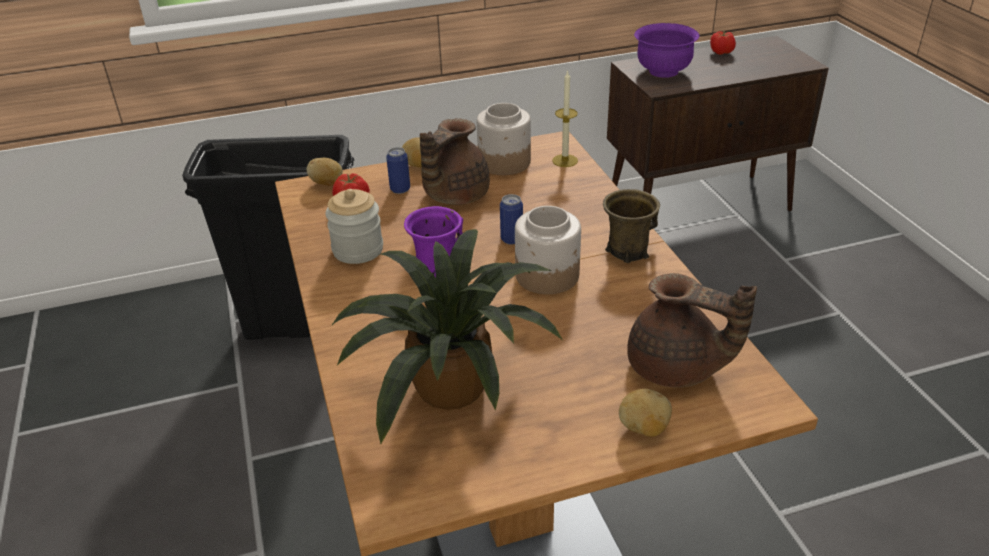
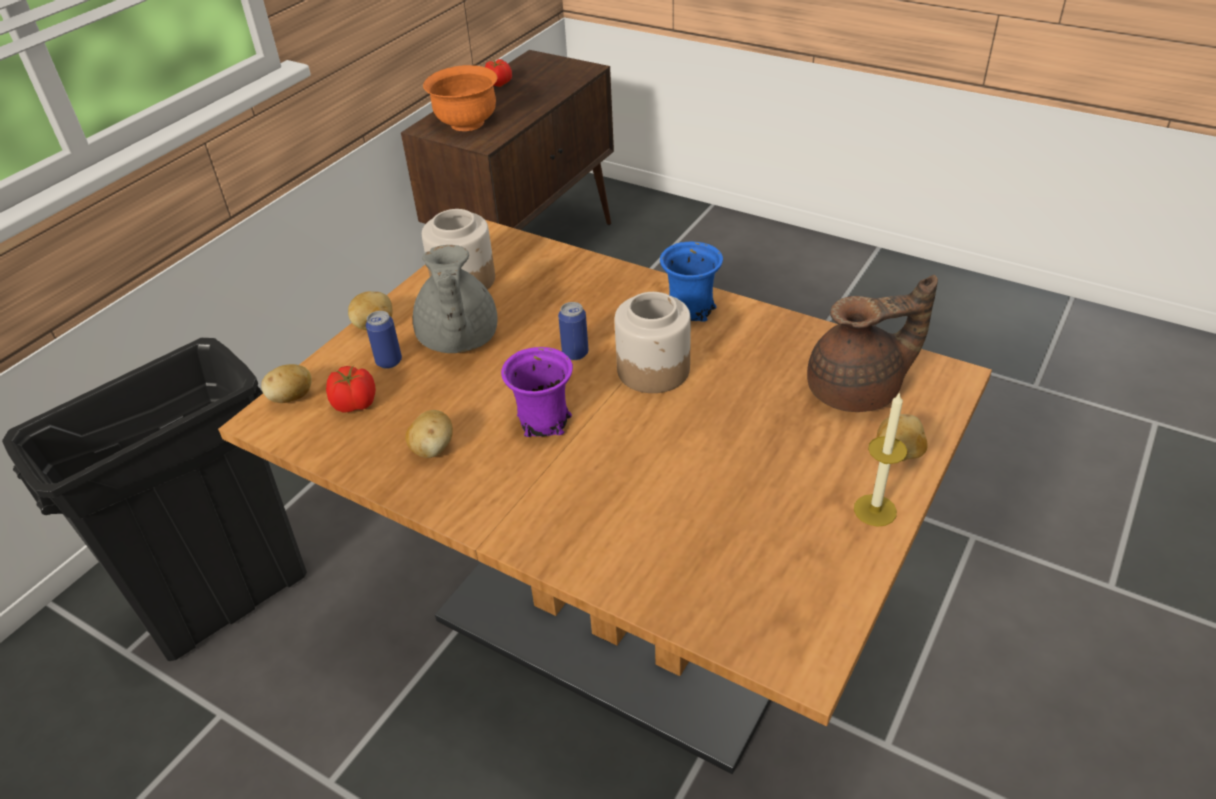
camera: 40 degrees left, 5 degrees up
(358, 250) = (433, 449): jar -> potato
(451, 391) = (716, 526): potted plant -> none
(453, 196) = (457, 339): brown teapot -> grey teapot
(565, 160) = (521, 251): candle -> candle (875, 510)
(627, 250) = (690, 309): brown mug -> blue mug
(663, 71) = (466, 123): purple bowl -> orange bowl

